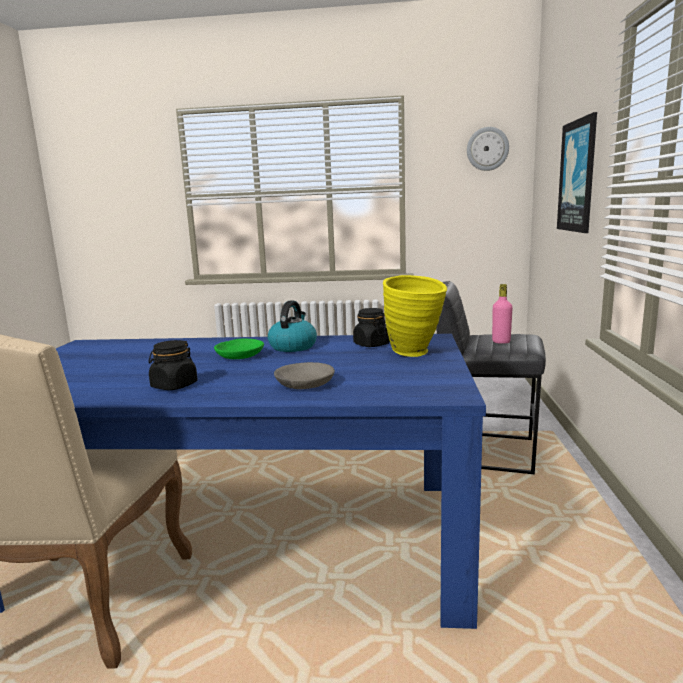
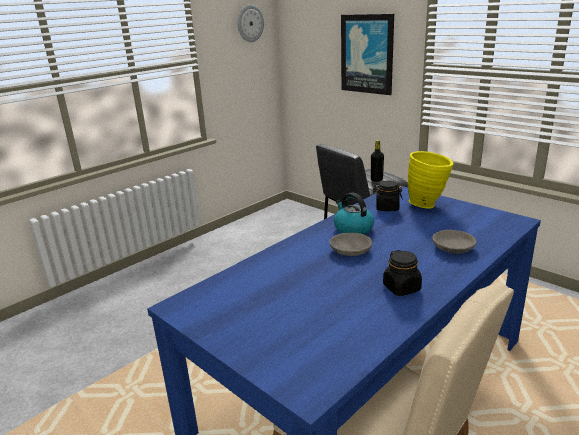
camera: 50 degrees left, 10 degrees up
(239, 355) = (350, 250): green bowl -> grey bowl
(501, 342) = (376, 180): pink bottle -> black bottle

